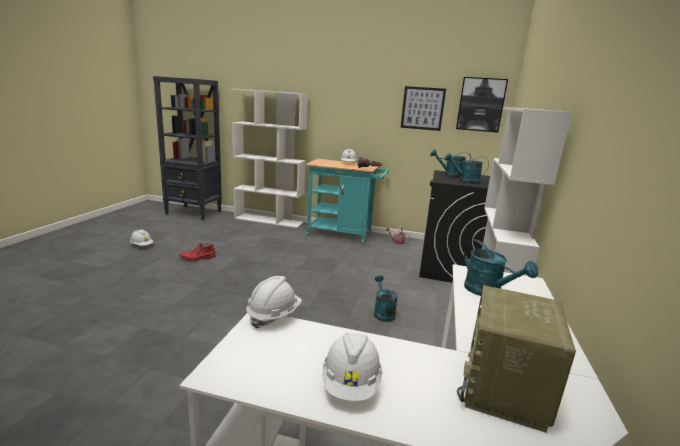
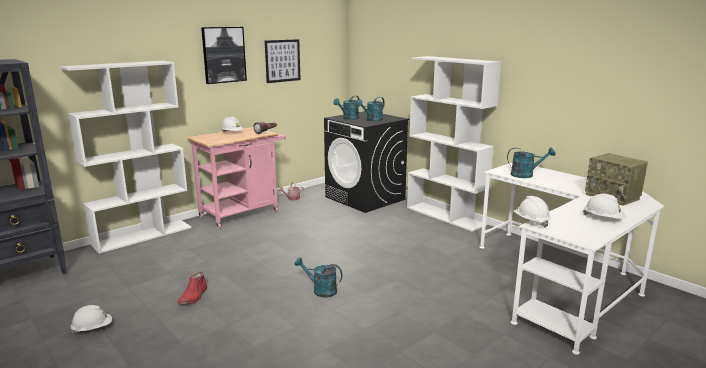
camera: 55 degrees left, 0 degrees up
(343, 234) = (243, 213): turquoise cart -> pink cart
(382, 312) = (403, 241): turquoise watering can -> turquoise watering can (320, 290)
(480, 104) = (325, 50): picture -> picture (224, 55)

